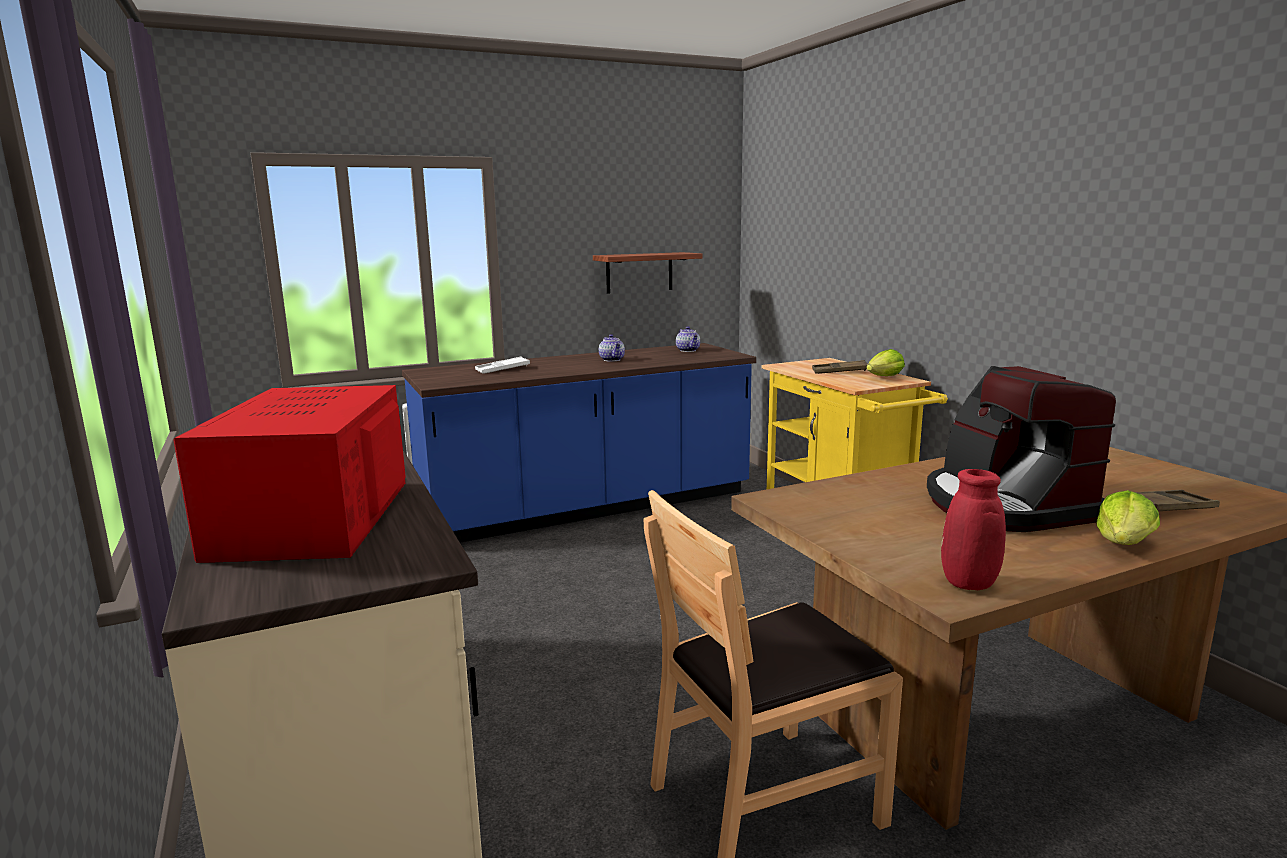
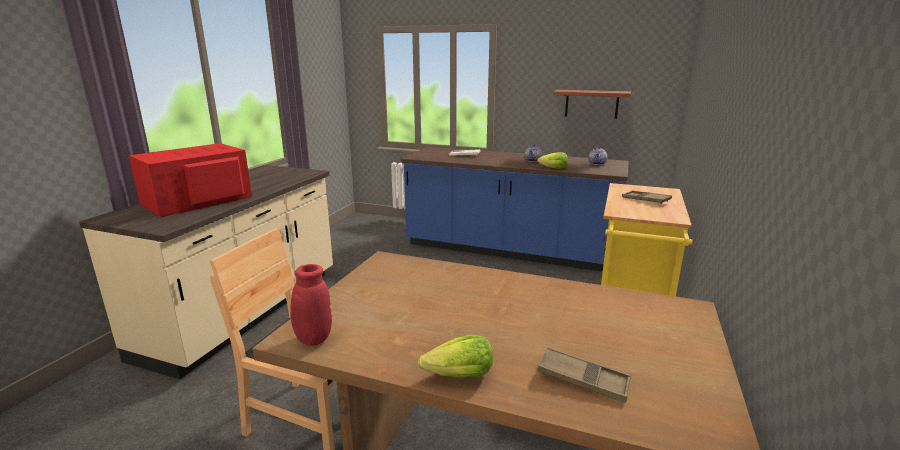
camera: 45 degrees right, 5 degrees up
(884, 377) = (664, 212): lettuce -> lettuce (553, 168)
(1005, 505) = (479, 319): coffee machine -> none

